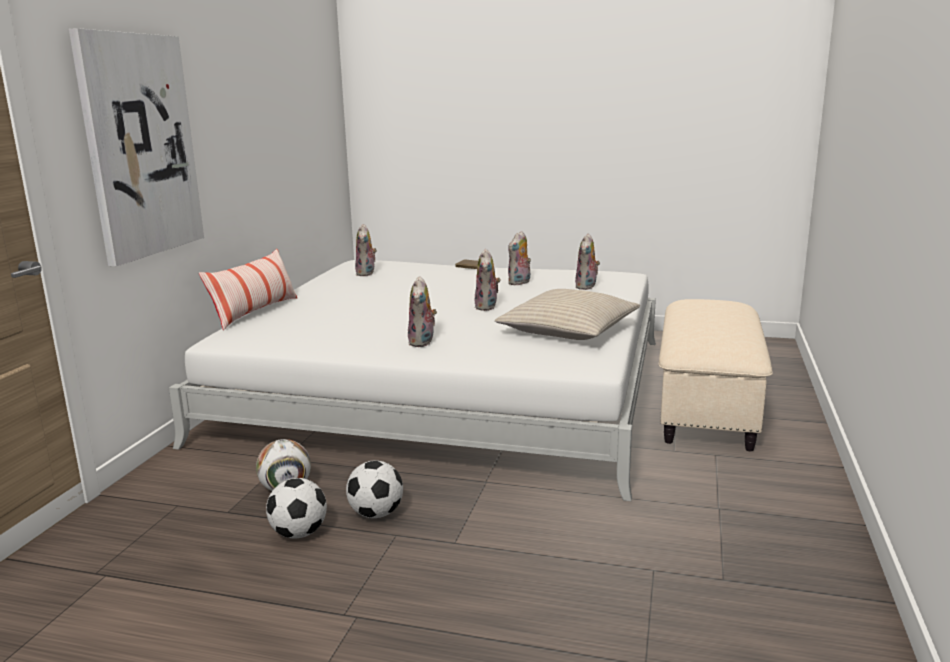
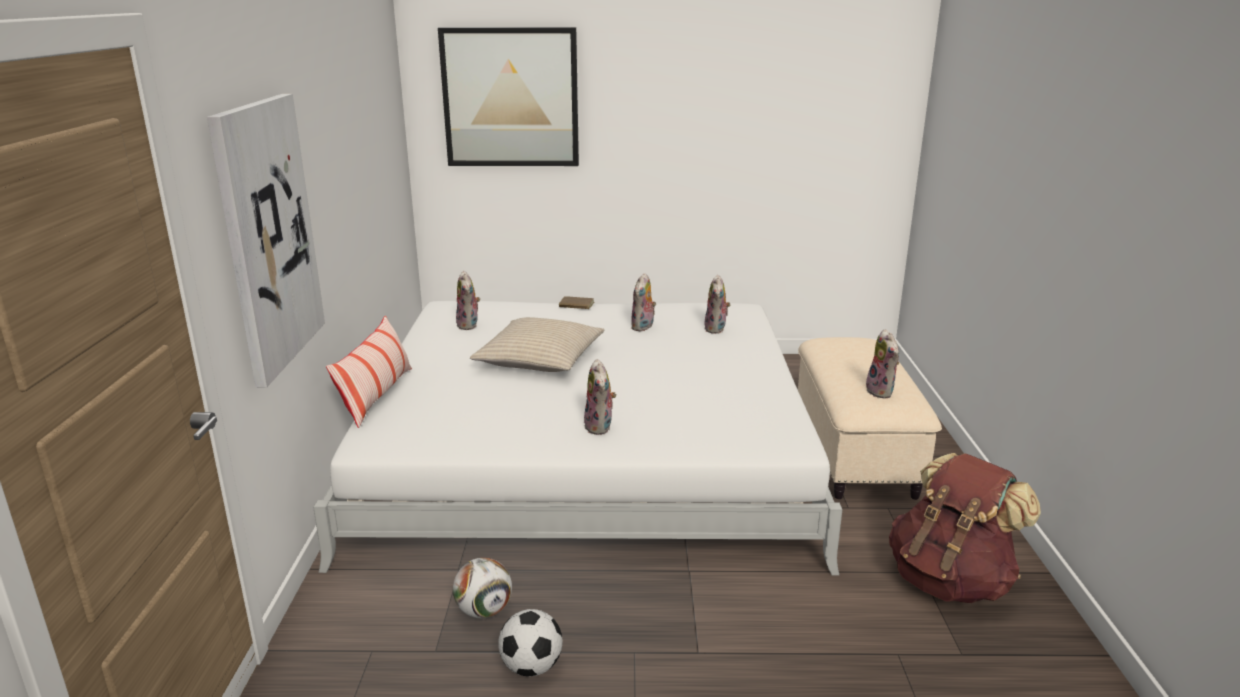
camera: 15 degrees left, 5 degrees up
(376, 514) = (599, 628): football -> none
(430, 83) = (510, 98): none -> picture
(487, 307) = (636, 368): plush toy -> plush toy (882, 392)
(568, 330) = (737, 395): beige pillow -> beige pillow (539, 359)
(747, 519) = (950, 581): none -> brown backpack

